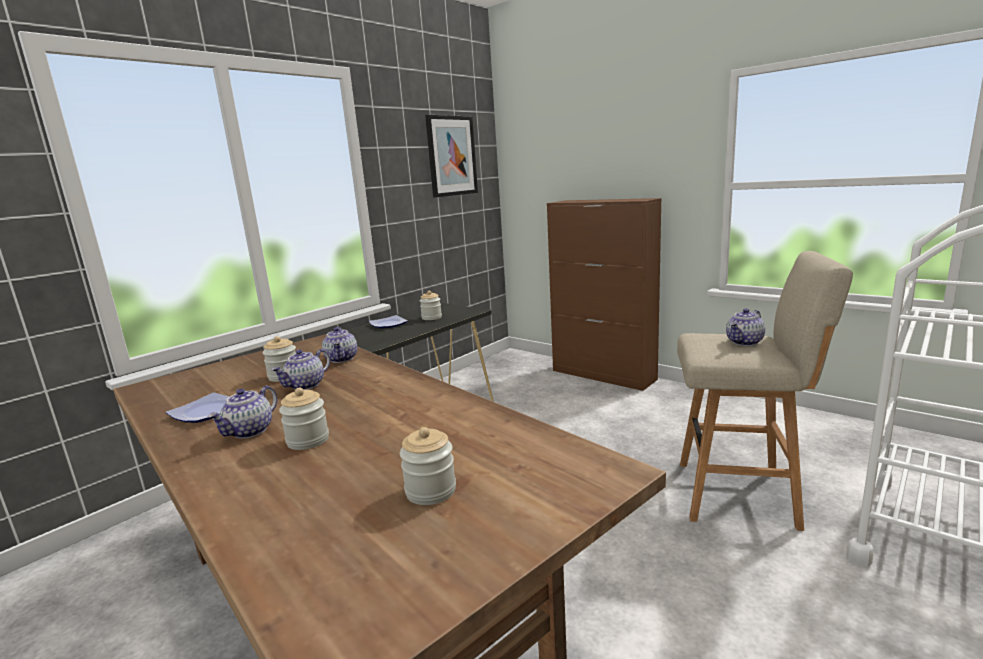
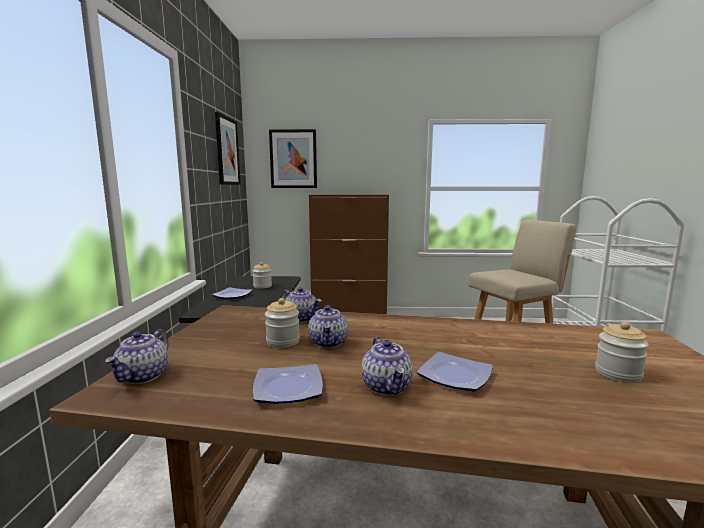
camera: 40 degrees left, 5 degrees down
(308, 440) = (456, 376): jar -> plate
(545, 154) = (293, 159): none -> picture
(744, 342) = (515, 272): teapot -> teapot (143, 376)

